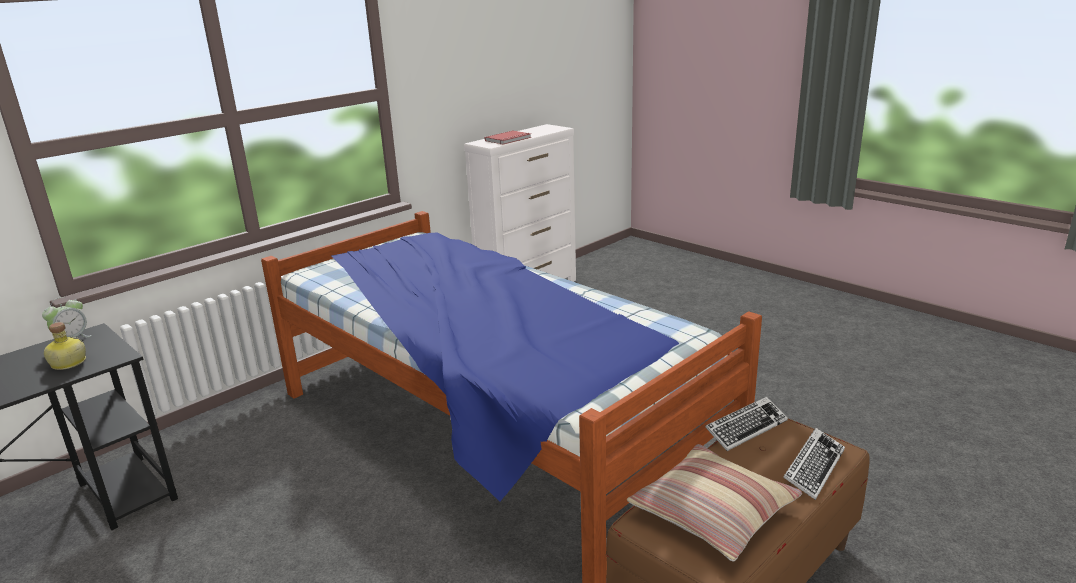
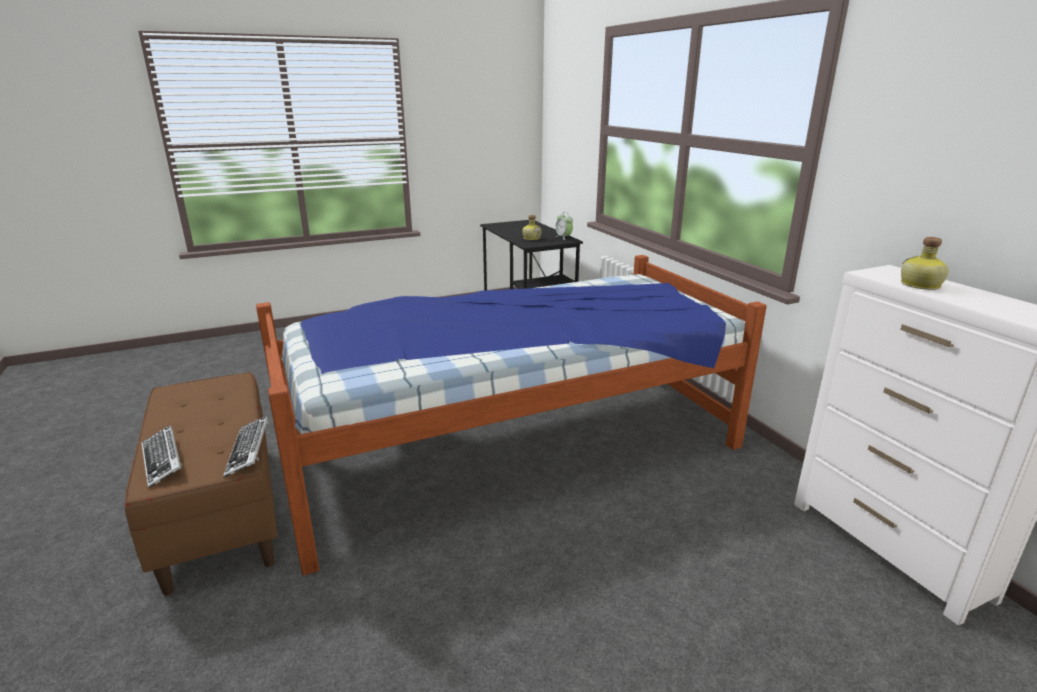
camera: 110 degrees right, 0 degrees up
(509, 139) = (920, 285): red book -> bottle
(713, 512) = (204, 403): pillow -> none

